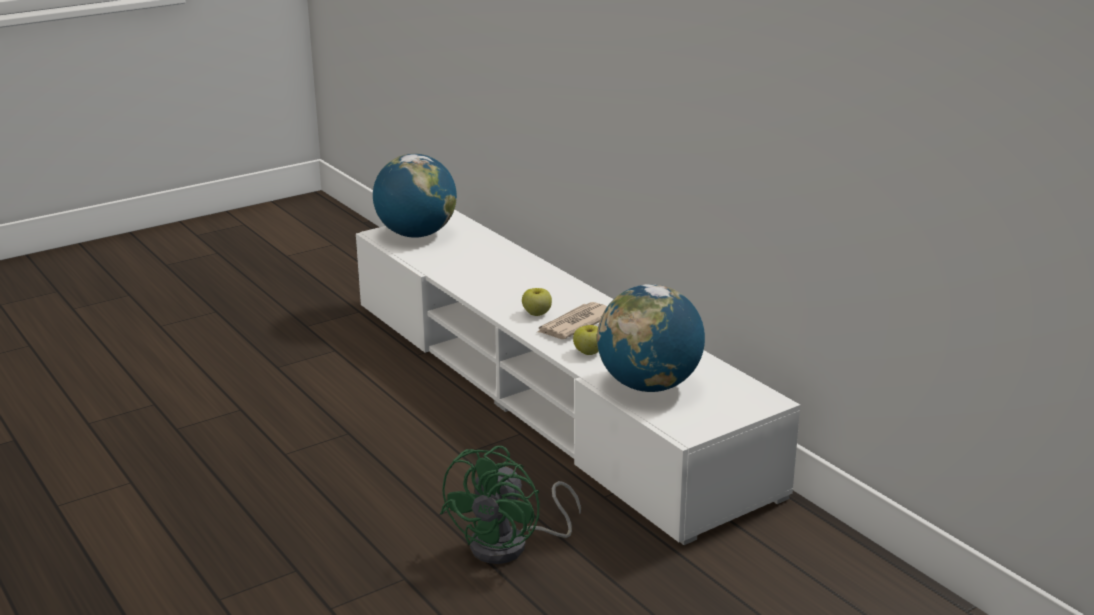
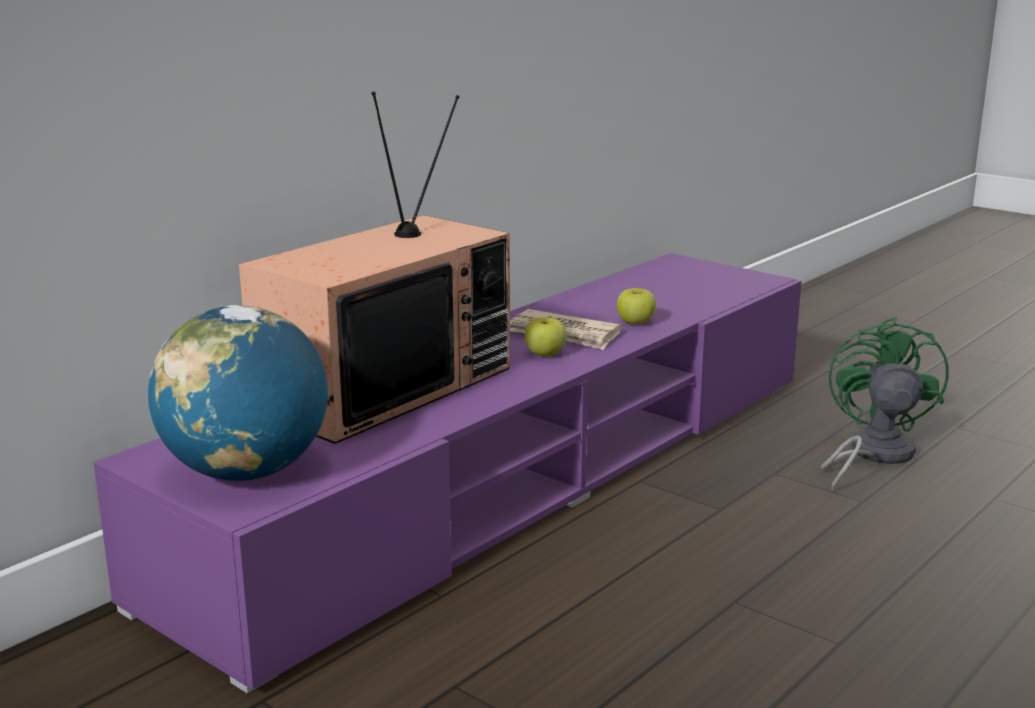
camera: 105 degrees left, 5 degrees down
(507, 266) = (384, 387): none -> television
(511, 546) = (872, 455): green fan -> green fan turned 90 degrees counterclockwise
(548, 392) = (518, 477): white tv stand -> purple tv stand
(649, 385) = (690, 296): globe -> none

